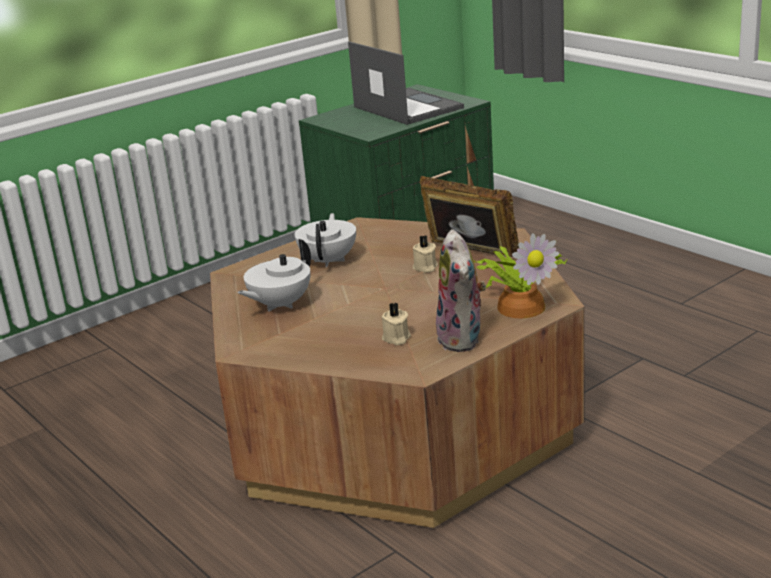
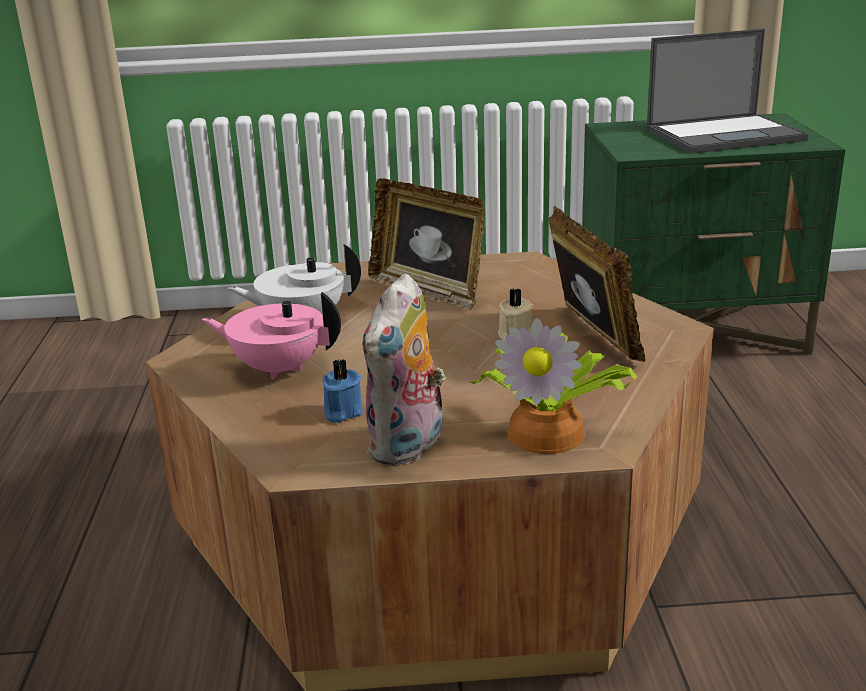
camera: 35 degrees right, 0 degrees up
(314, 333) = (278, 368): none -> pink teapot
(329, 260) = (428, 290): white teapot -> picture frame
(396, 338) = (341, 412): beige candle -> blue candle
(406, 107) = (725, 135): laptop -> laptop turned 75 degrees clockwise

